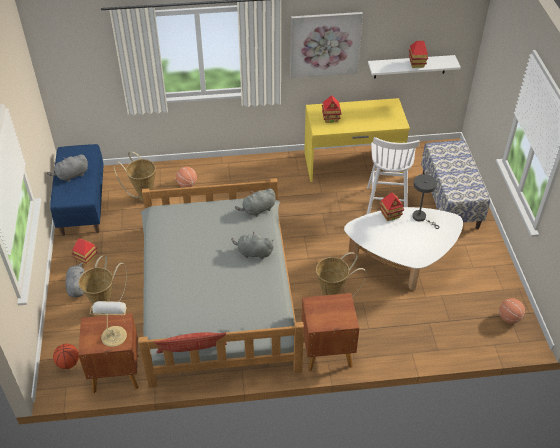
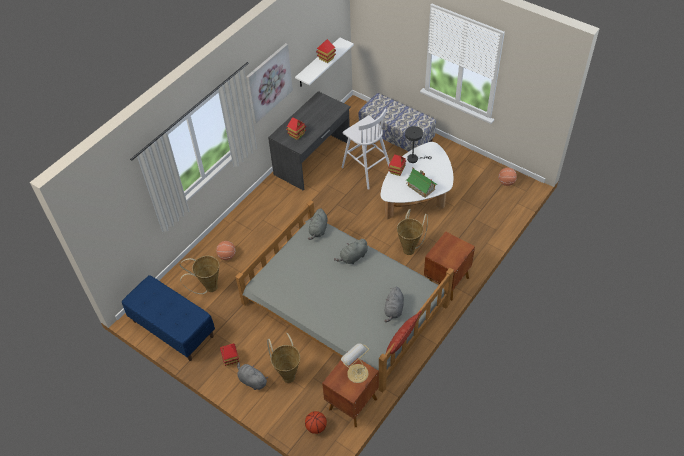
camera: 45 degrees left, 5 degrees up
(71, 175) = (164, 310): grey plush toy -> grey plush toy (394, 310)
(352, 164) = (313, 159): yellow desk -> grey desk
(392, 245) = (421, 187): none -> toy house

